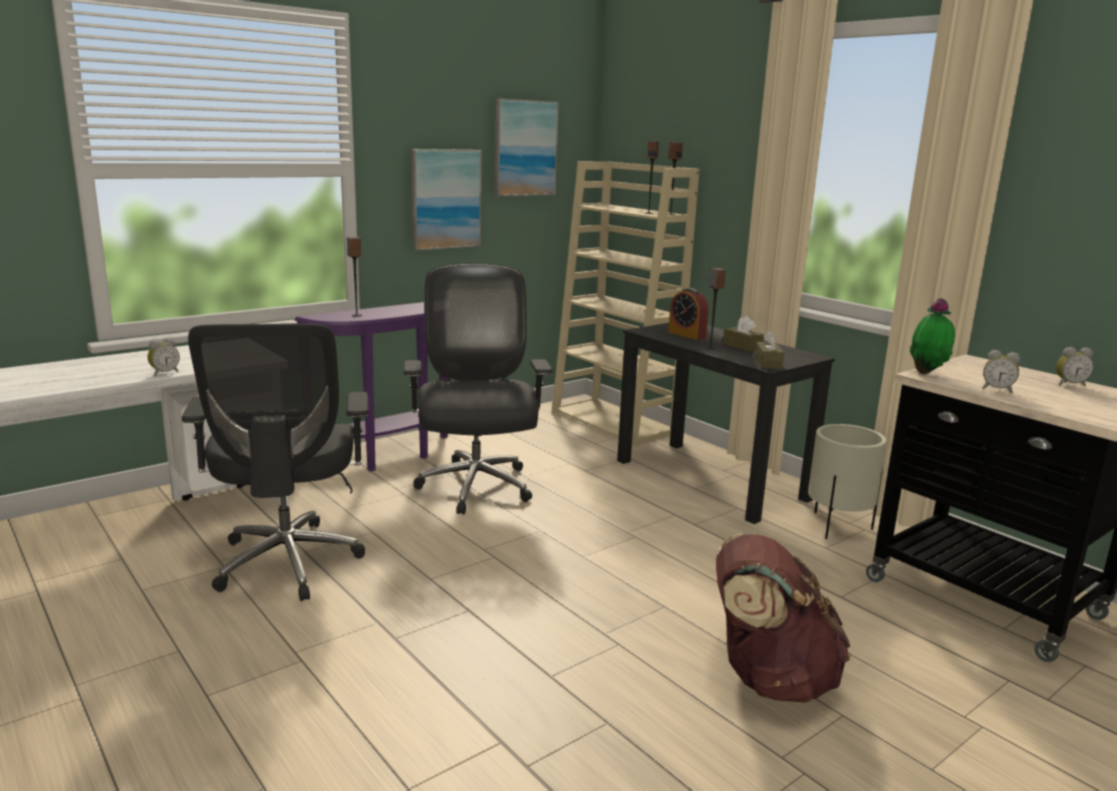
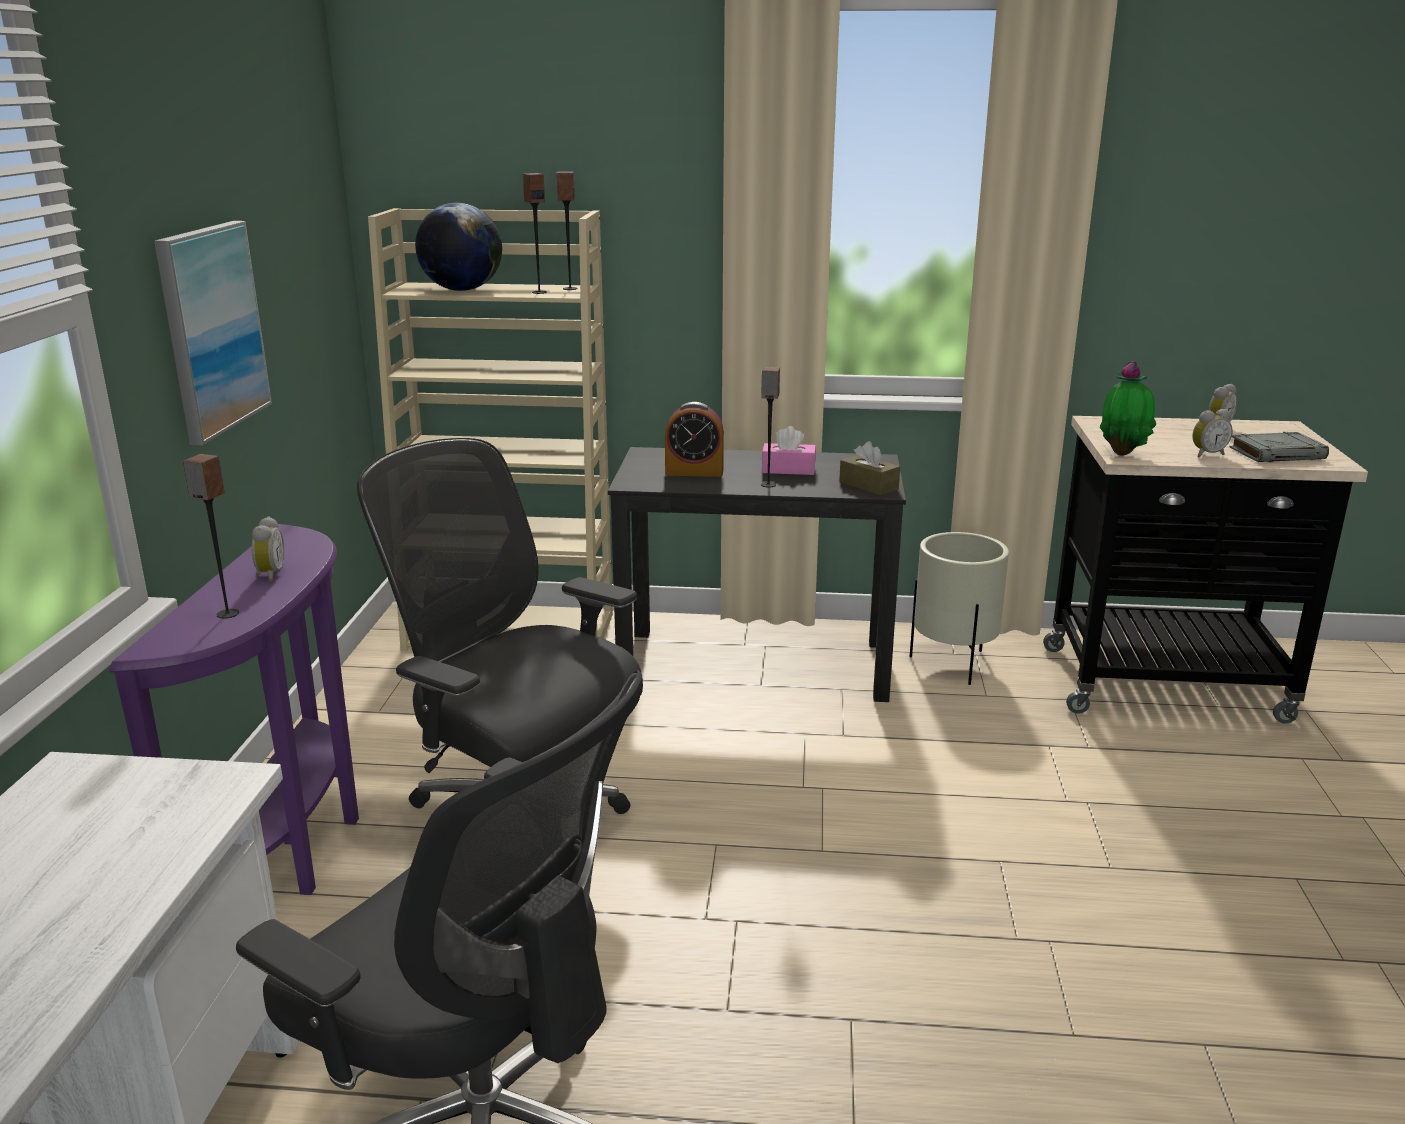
camera: 45 degrees left, 5 degrees up
(164, 373) = (114, 926): alarm clock -> alarm clock (269, 575)
(524, 148) = (281, 204): picture -> none
(618, 208) = (462, 290): none -> globe
(742, 346) = (788, 469): brown tissue box -> pink tissue box
(769, 678) = (1200, 881): brown backpack -> none
(1067, 405) = (1277, 453): none -> grey book

